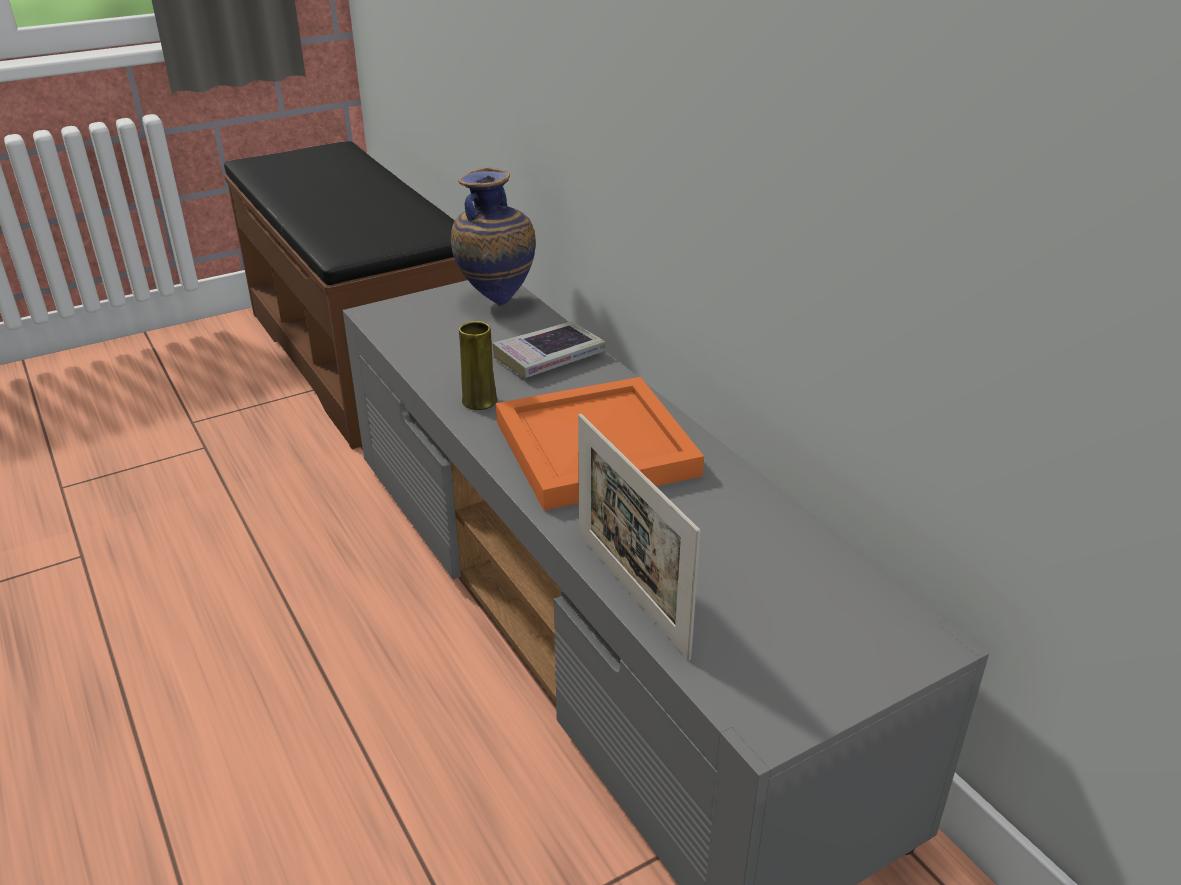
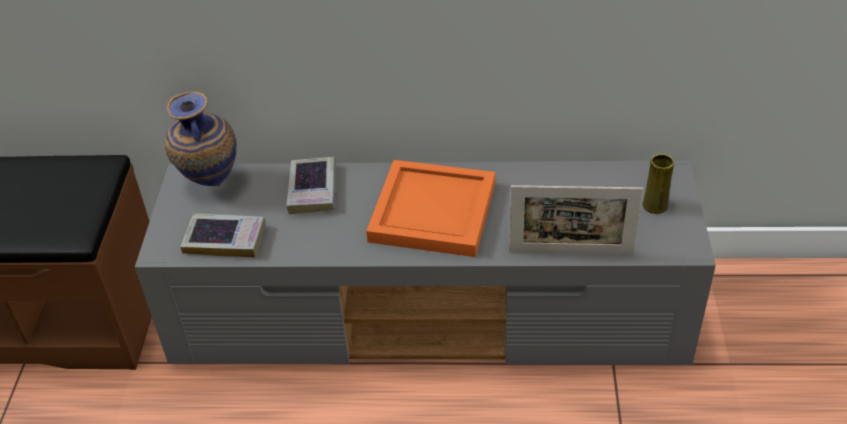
camera: 55 degrees left, 10 degrees up
(421, 338) = (225, 239): none -> book
(479, 401) = (335, 241): yellow vase -> yellow vase (655, 205)

